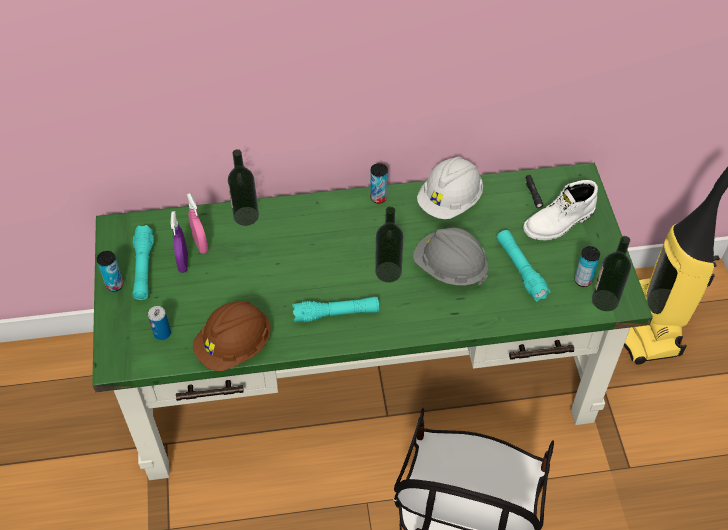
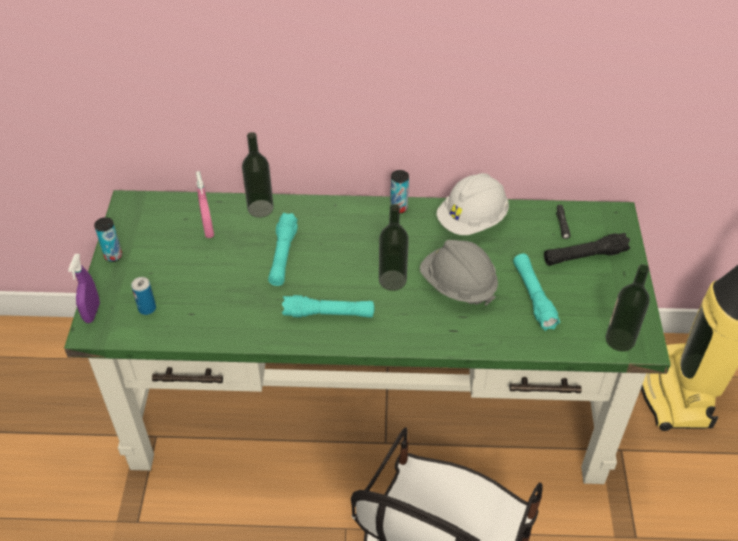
camera: 10 degrees right, 5 degrees down
(143, 268) = (146, 244): turquoise flashlight -> turquoise flashlight (283, 256)
(183, 263) = (186, 244): purple spray bottle -> purple spray bottle (92, 312)
(234, 347) = (216, 332): brown hard hat -> none
(559, 223) = (584, 256): white boot -> black flashlight
(582, 280) = (599, 316): can -> none

